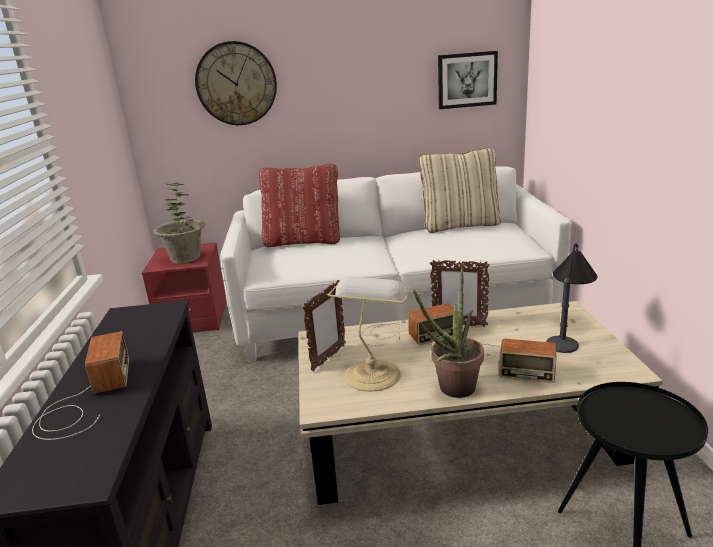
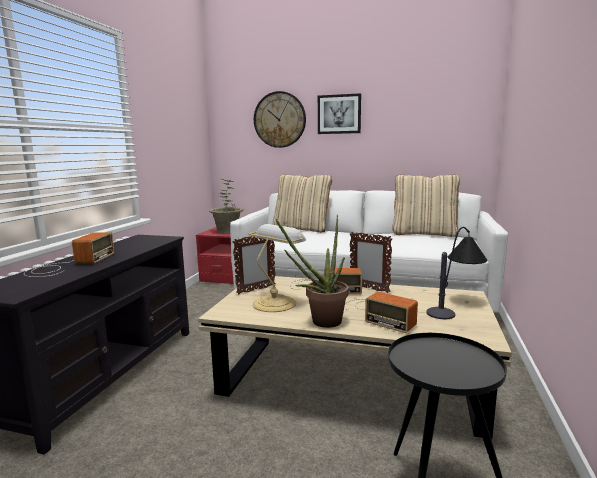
camera: 20 degrees right, 10 degrees down
(303, 241) = (302, 229): red pillow -> beige pillow
(467, 80) = (448, 125): picture -> picture (339, 114)

